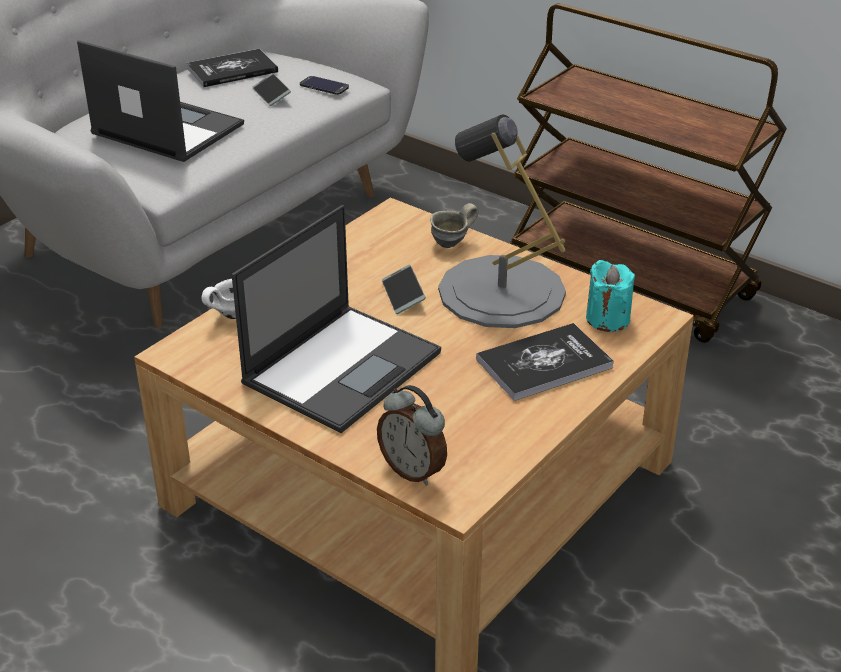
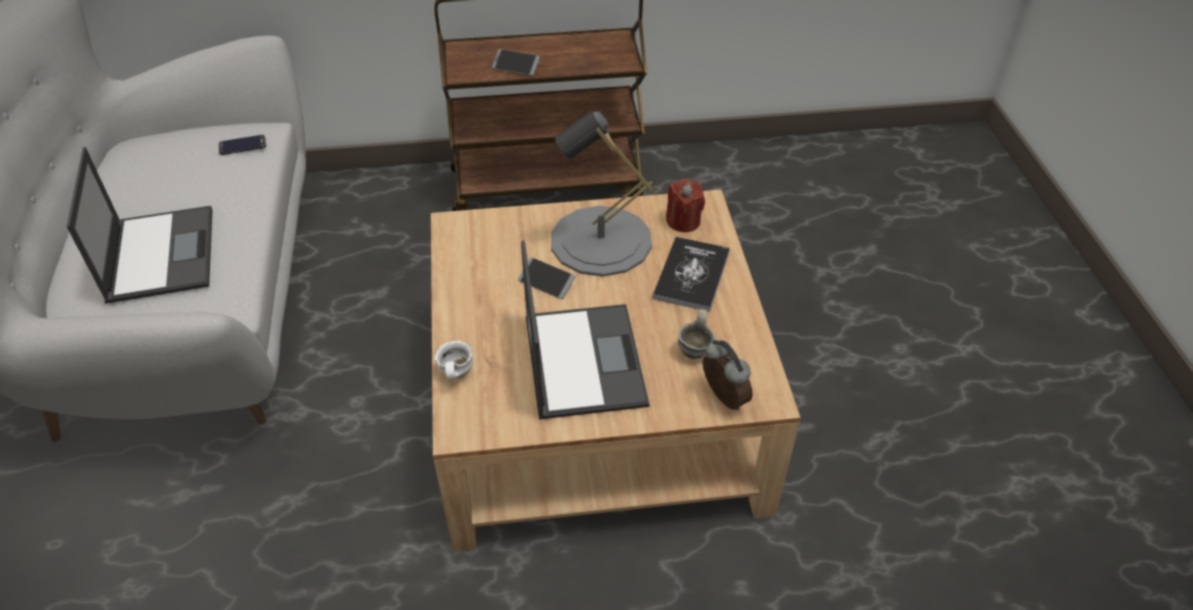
camera: 45 degrees left, 10 degrees up
(166, 129) = (161, 253): laptop -> laptop turned 90 degrees clockwise
(232, 70) = (140, 169): book -> none
(271, 95) = (209, 175): phone -> phone (516, 67)
(413, 470) = (722, 399): alarm clock -> alarm clock turned 120 degrees counterclockwise
(453, 244) = (524, 224): grey mug -> grey mug (697, 351)
(607, 319) = (683, 221): turquoise candle -> red candle

